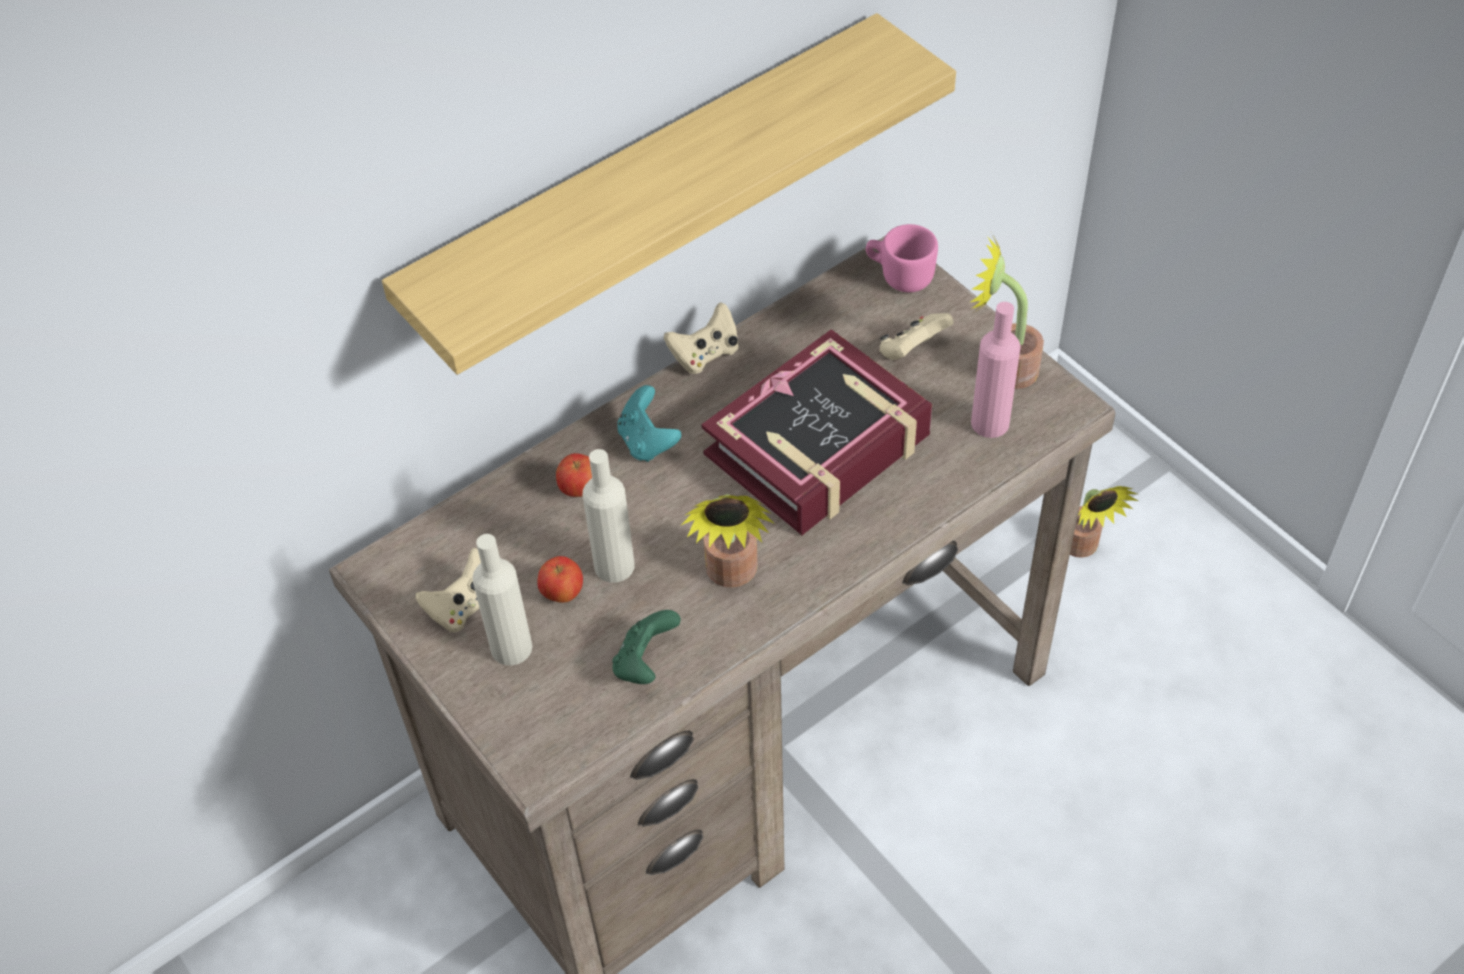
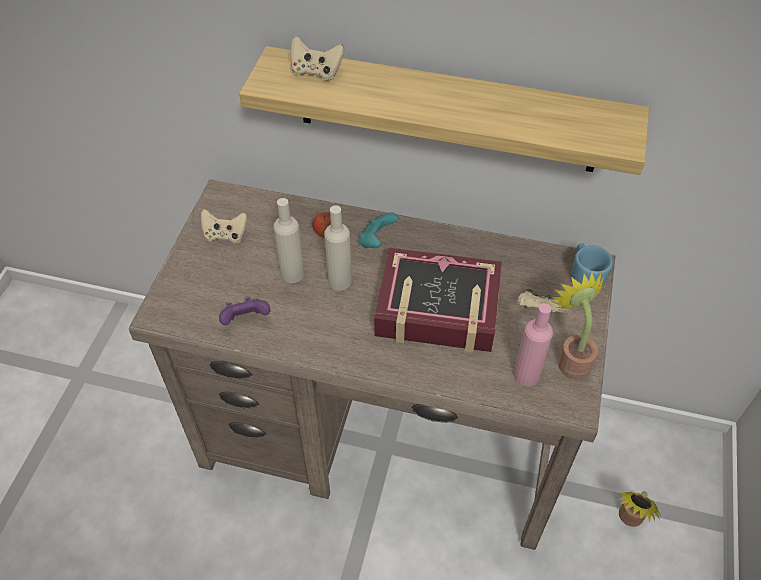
camera: 50 degrees right, 0 degrees up
(511, 647) = (215, 265): beige bottle -> beige bottle (340, 281)
(562, 593) = (261, 264): apple -> none
(645, 662) = (246, 320): green game controller -> purple game controller
(705, 354) = (451, 229): beige game controller -> beige game controller (316, 72)
(731, 575) = (325, 322): potted plant -> none
(899, 275) = (585, 275): pink mug -> blue mug

